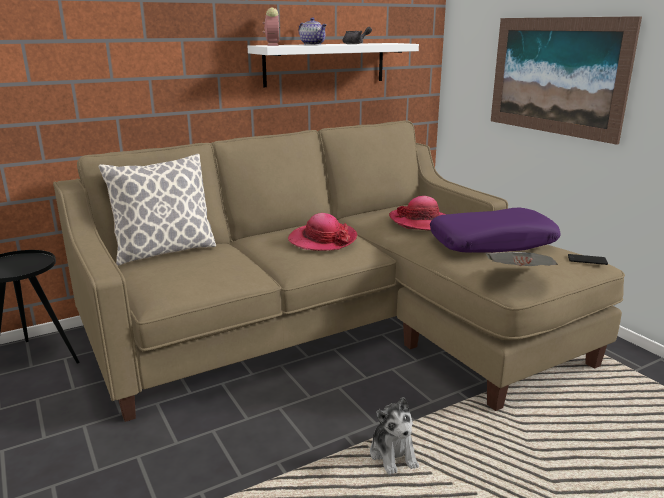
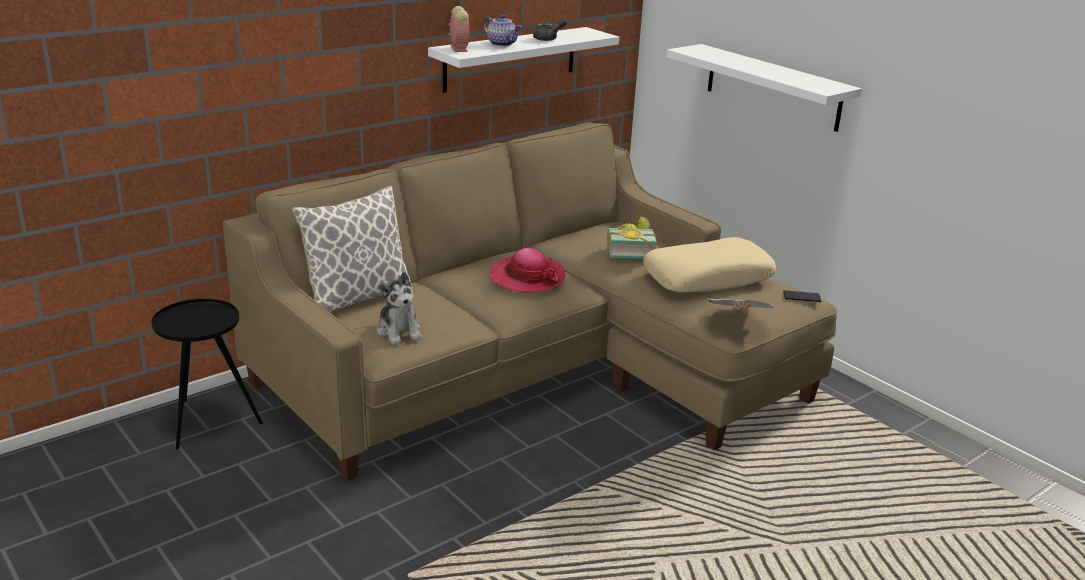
camera: 10 degrees left, 5 degrees up
(393, 454) = (623, 495): plush toy -> plush toy (399, 331)
(421, 222) = (629, 252): hat -> book
(492, 243) = (707, 278): purple pillow -> beige pillow
(556, 76) = (773, 87): picture -> white shelf

